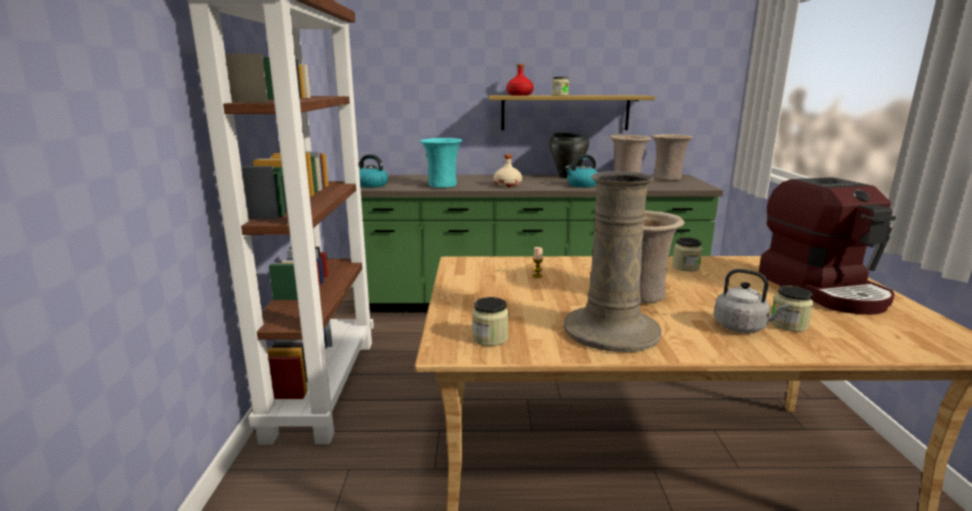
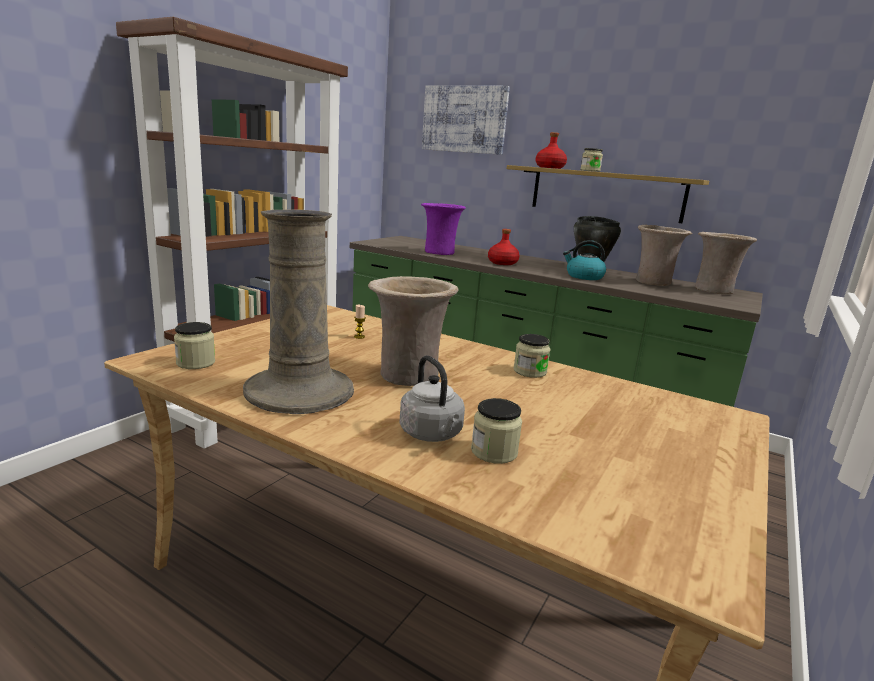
camera: 30 degrees right, 0 degrees up
(371, 185) = (382, 242): kettle -> none
(421, 54) = (464, 119): none -> picture
(441, 185) = (439, 253): turquoise vase -> purple vase
(507, 185) = (502, 263): beige bottle -> red bottle
(823, 289) = (648, 441): coffee machine -> none

